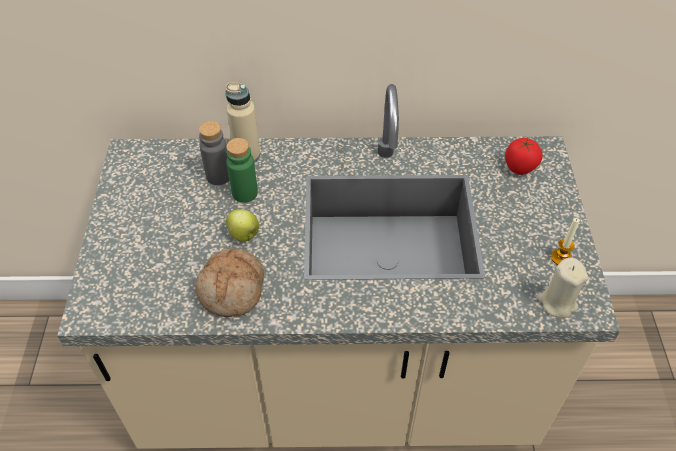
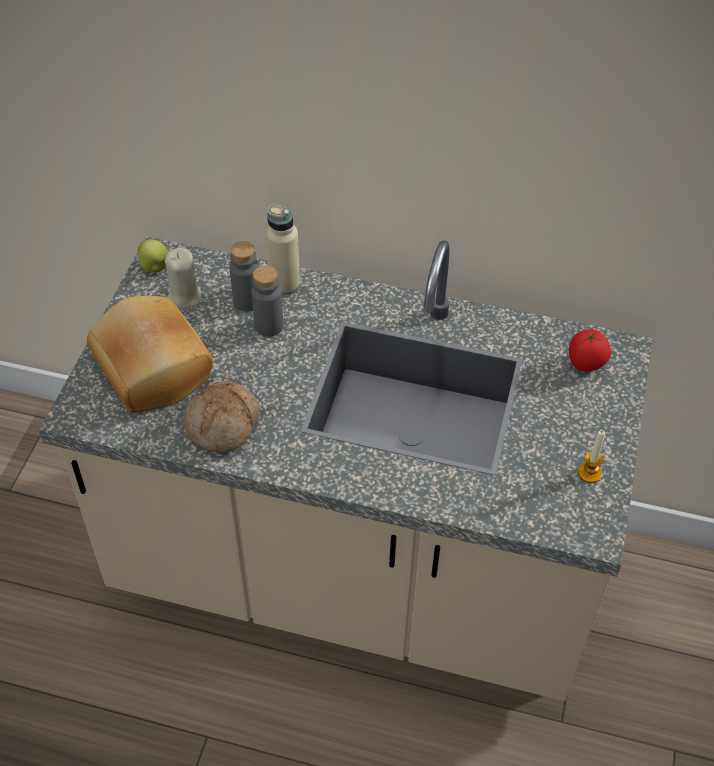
camera: 15 degrees right, 0 degrees up
(149, 255) = (150, 370): none -> bread
(244, 235) = (254, 371): apple -> apple (155, 267)
(245, 193) = (269, 326): green bottle -> grey bottle
(557, 302) = (564, 519): beige candle -> beige candle (184, 297)

